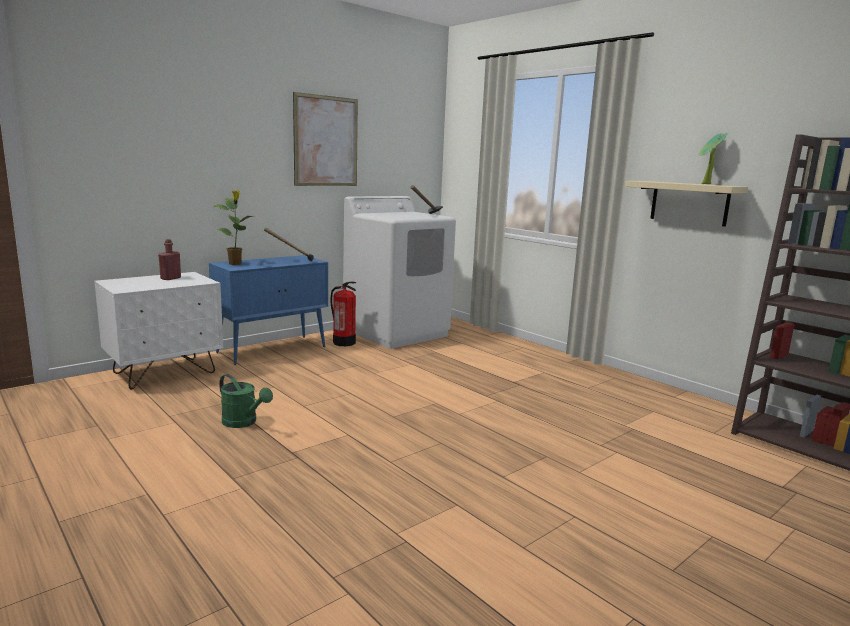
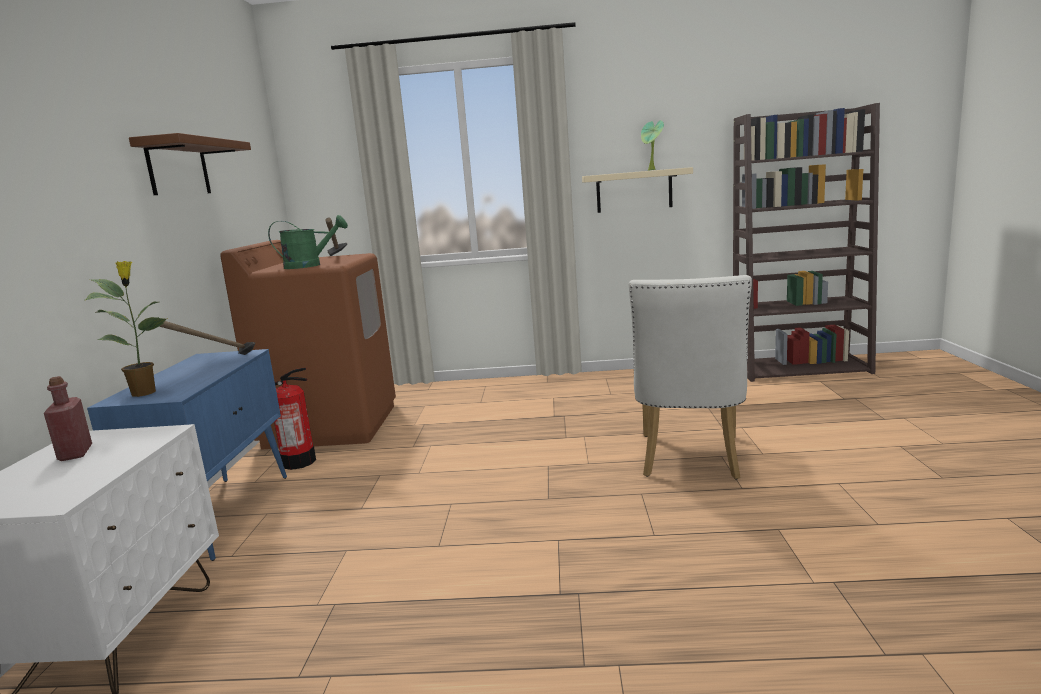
camera: 45 degrees left, 0 degrees up
(244, 422) = (424, 607): green watering can -> green watering can (310, 265)
(326, 141) = (178, 168): picture -> brown shelf
(396, 332) = (332, 425): white washing machine -> brown washing machine
(518, 446) = (689, 460): none -> white chair

